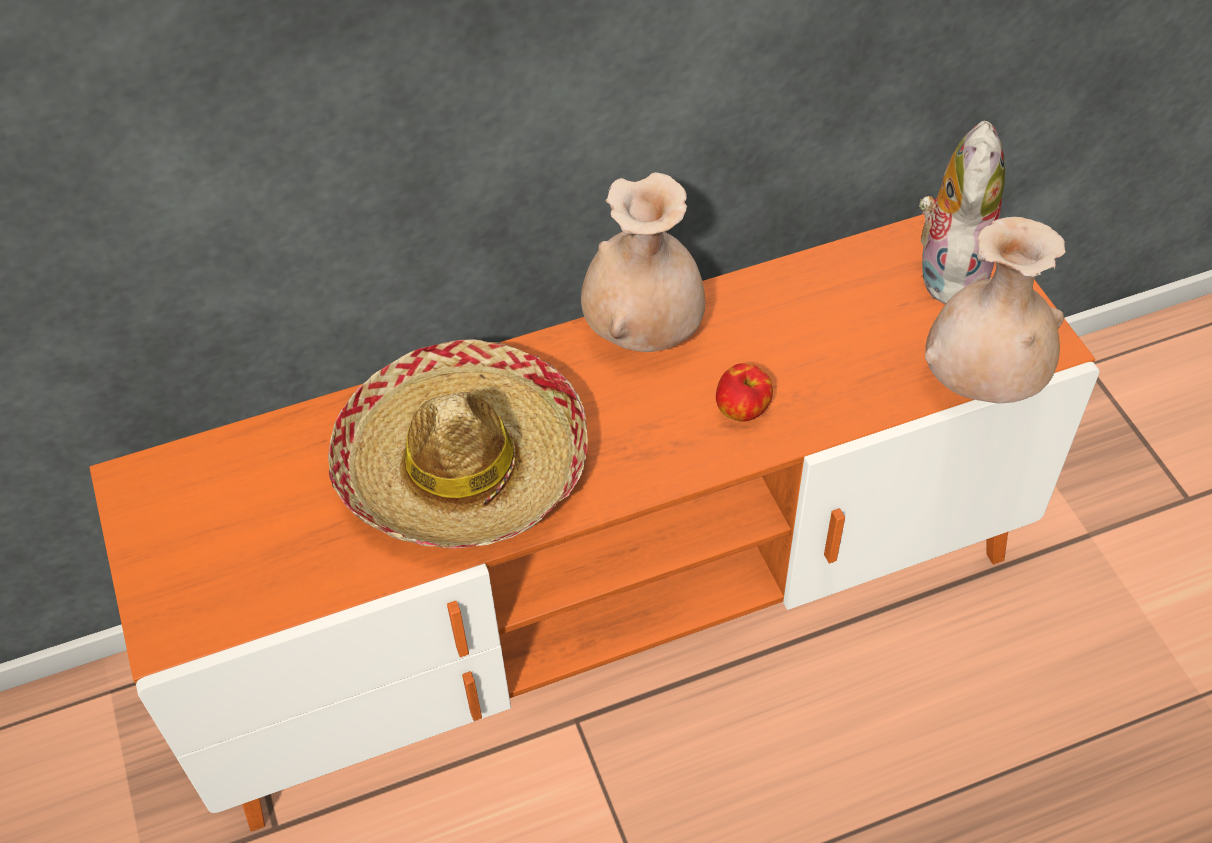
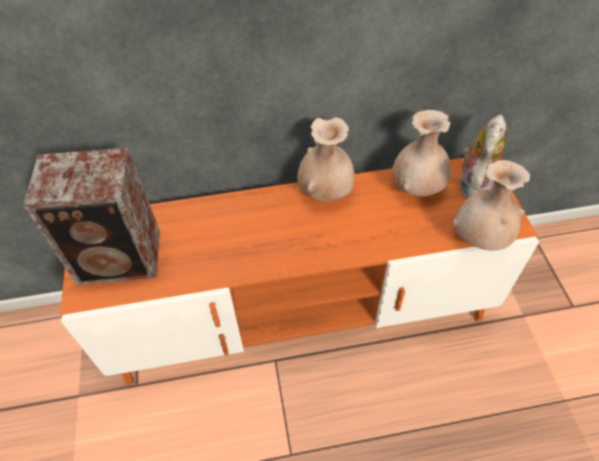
camera: 10 degrees right, 0 degrees up
(236, 538) = (122, 257): none -> speaker
(463, 464) = (230, 240): hat -> none
(743, 410) = (363, 234): apple -> none
(834, 295) = (417, 188): none -> beige vase

